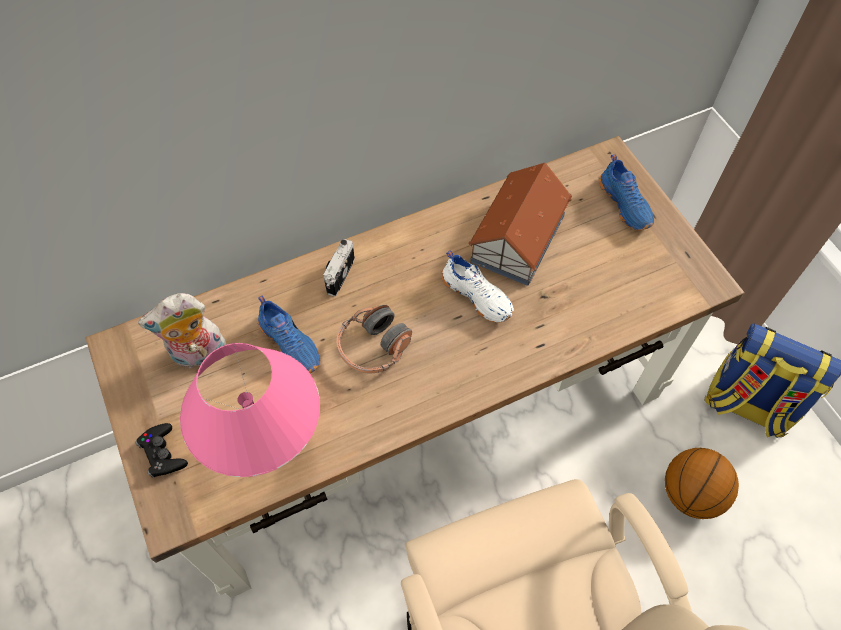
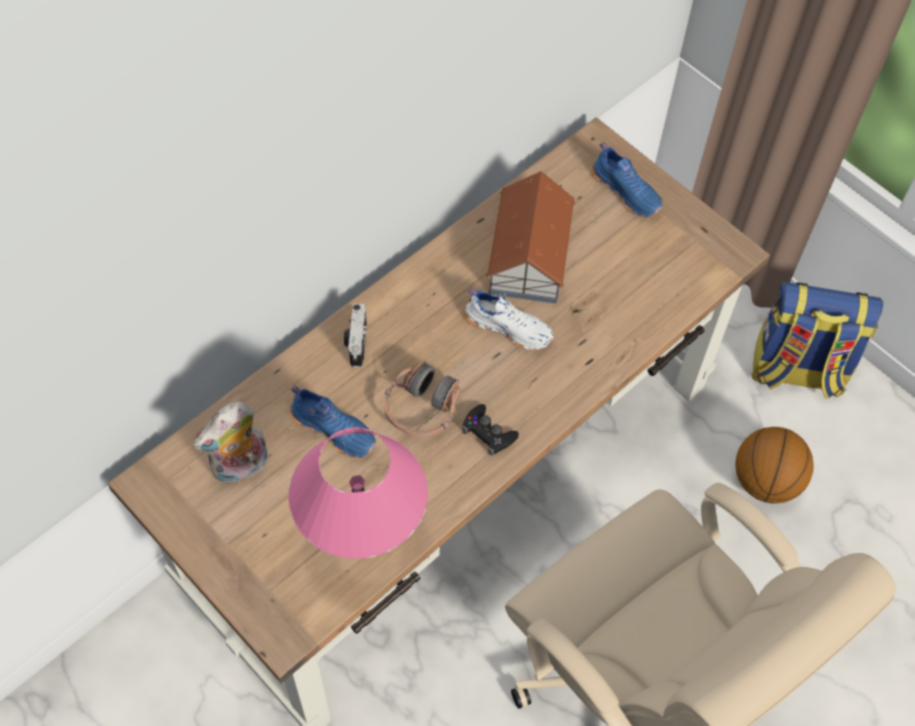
camera: 20 degrees left, 0 degrees up
(163, 453) = (247, 575): black game controller -> black game controller (488, 433)

